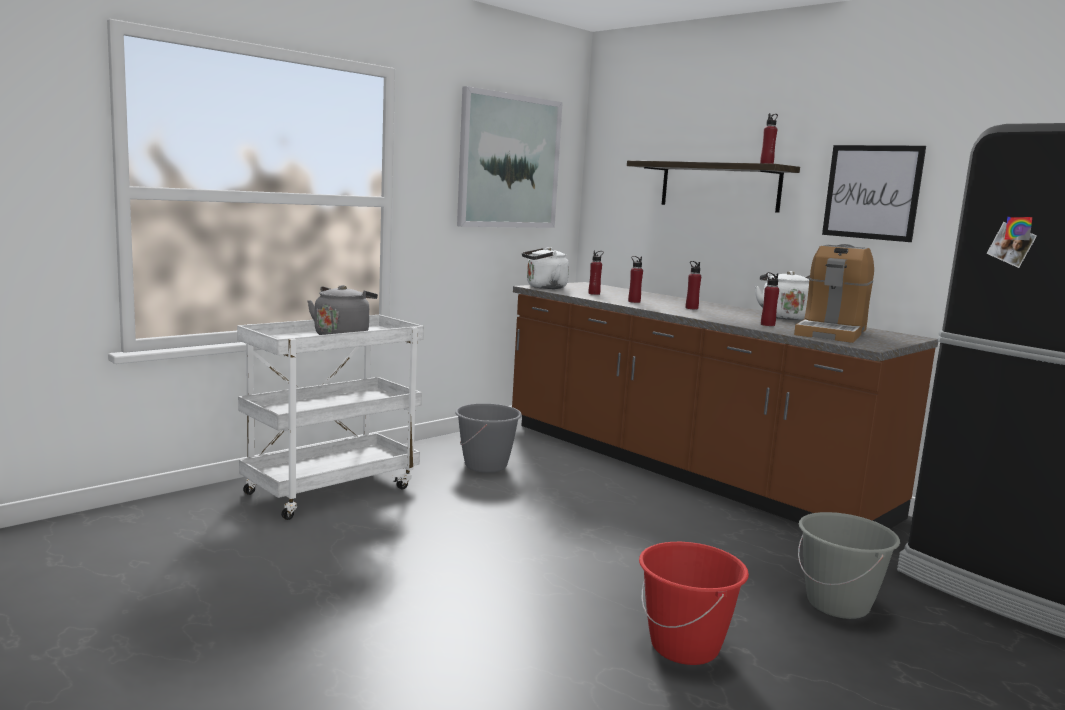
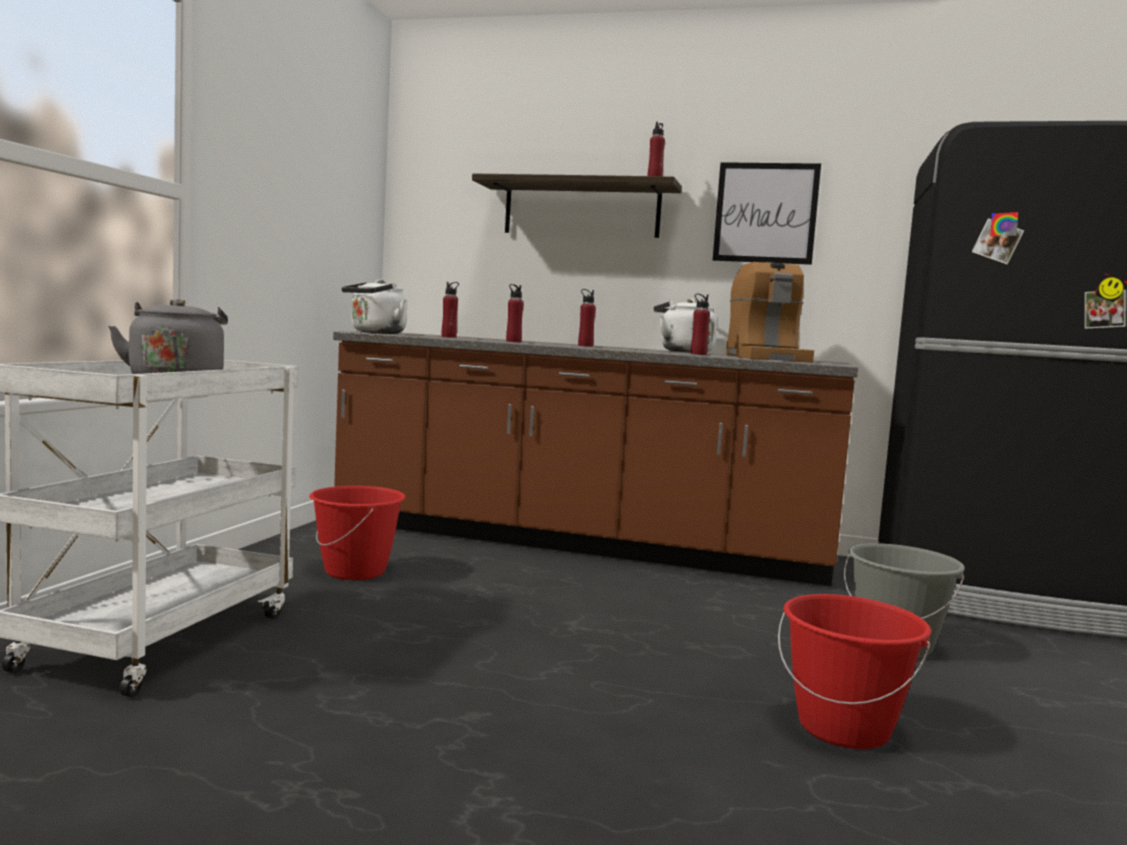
camera: 30 degrees left, 5 degrees down
(486, 465) = (355, 572): grey bucket -> red bucket
(509, 161) = (318, 164): picture -> none

